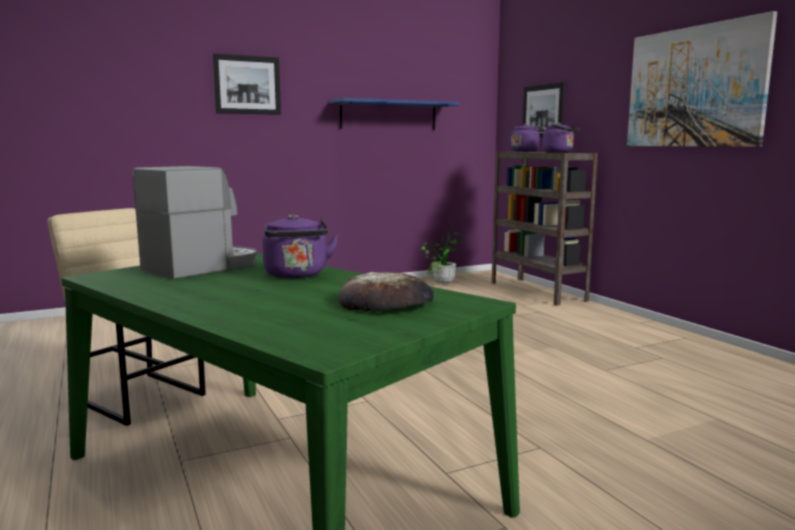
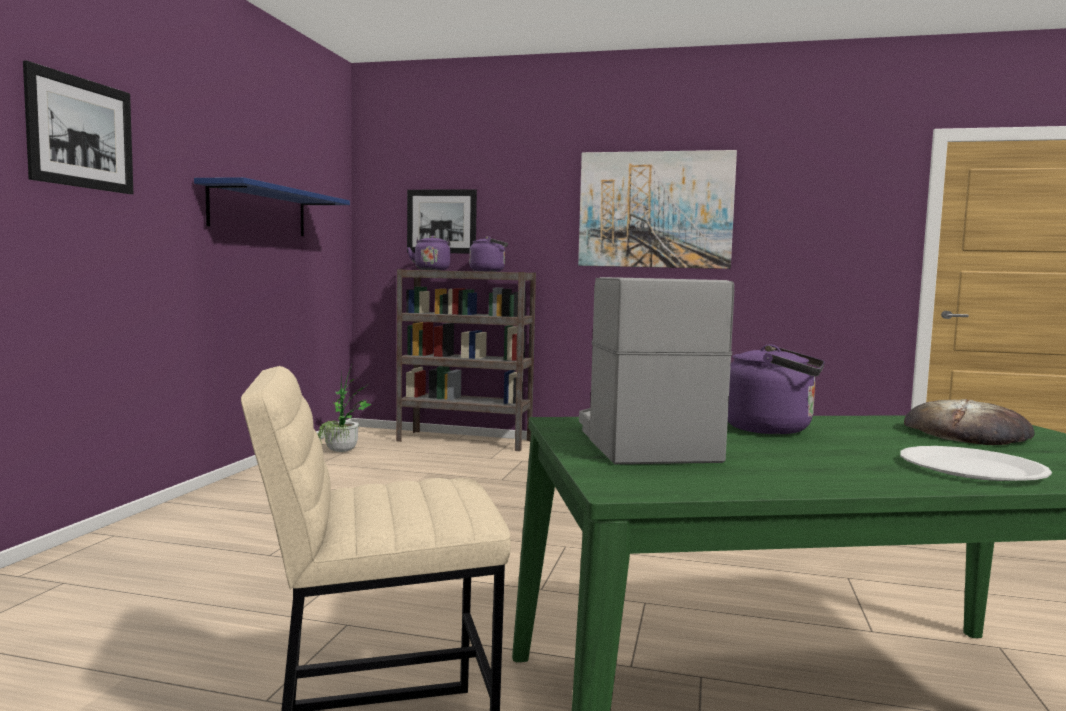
camera: 50 degrees left, 5 degrees down
(243, 309) = (972, 468): none -> white plate

